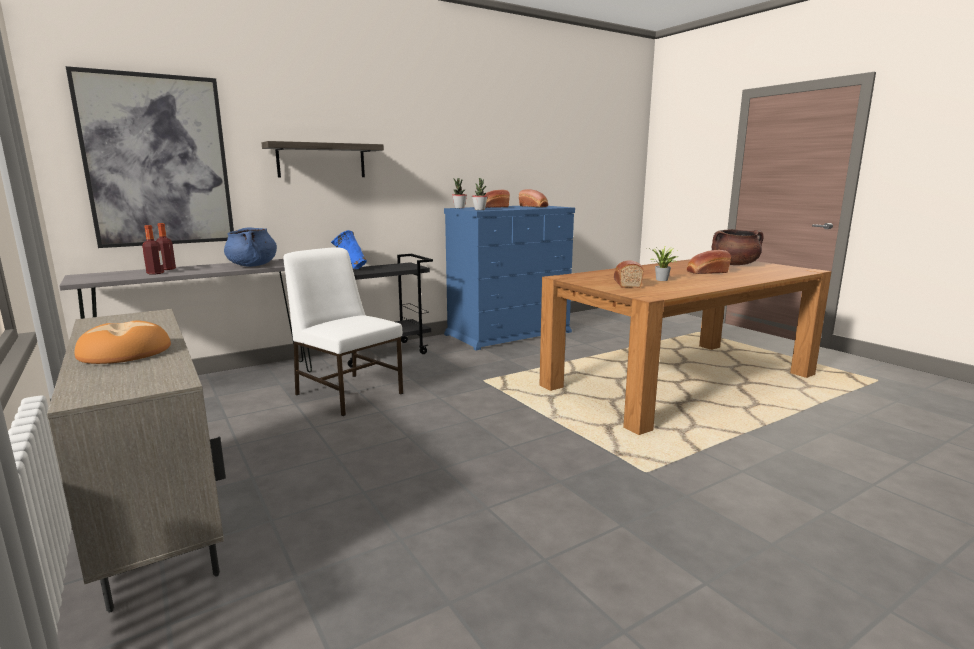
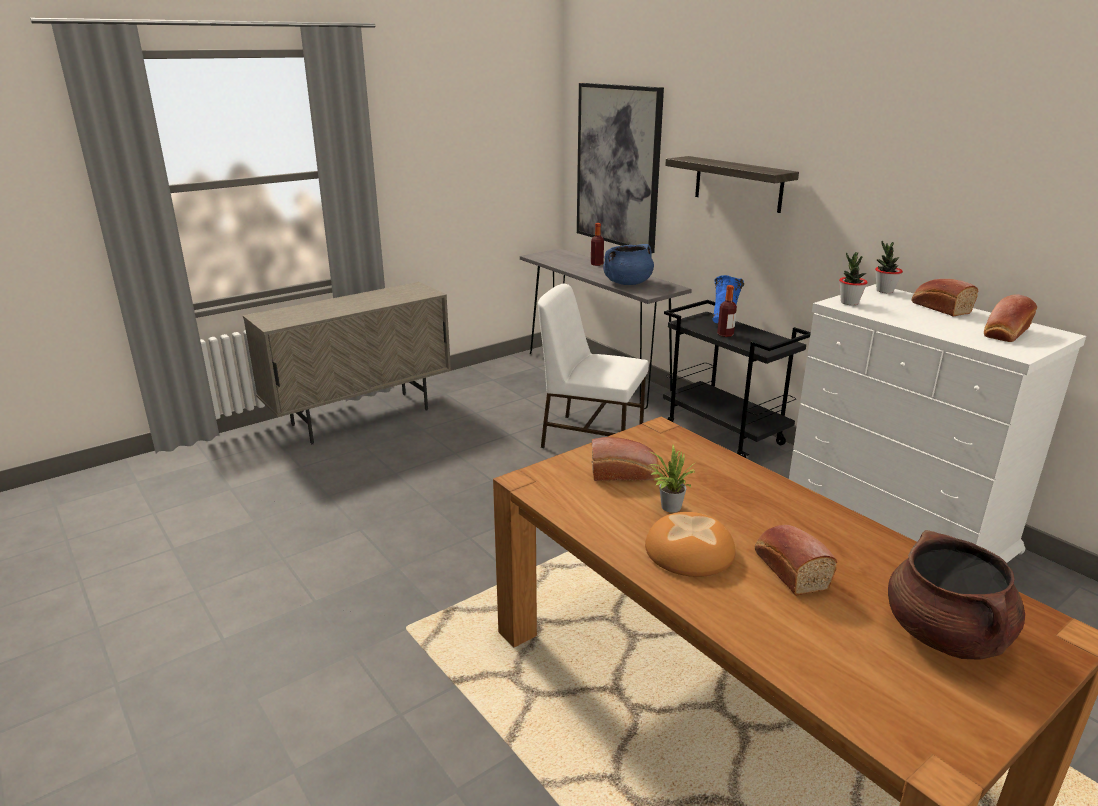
camera: 85 degrees right, 10 degrees up
(125, 352) = (333, 306): bread -> bread (688, 552)
(155, 273) = (574, 265): bottle -> bottle (725, 334)
(348, 393) = (591, 437): white chair -> white chair turned 105 degrees counterclockwise
(509, 333) = (897, 524): blue dresser -> white dresser

